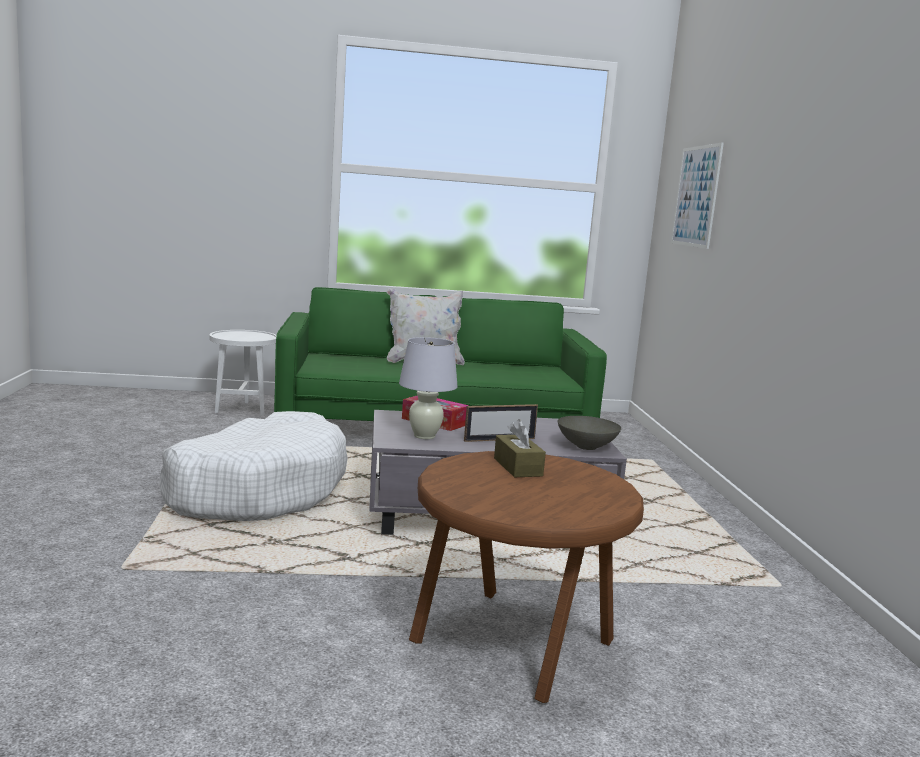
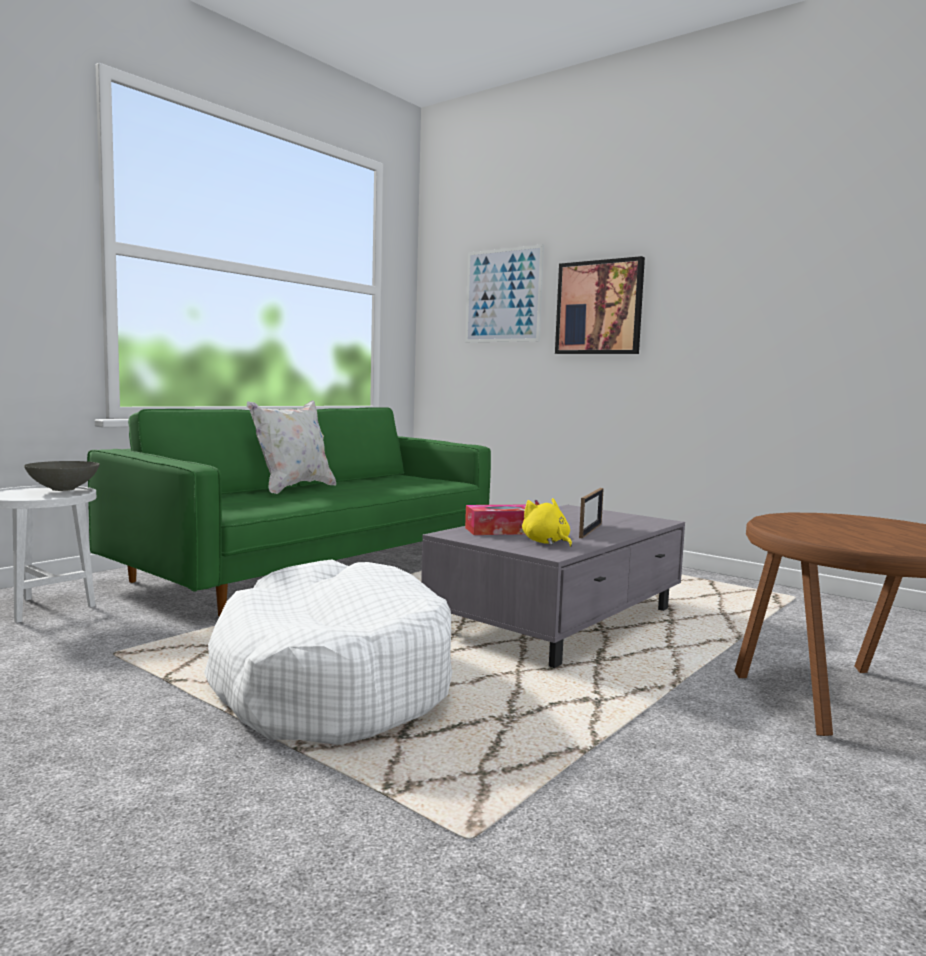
camera: 45 degrees left, 5 degrees down
(425, 436) = (546, 542): white table lamp -> yellow plush toy
(517, 467) = (811, 524): brown tissue box -> none
(586, 446) = (641, 520): grey bowl -> grey bowl (62, 489)
(744, 216) = (599, 307): none -> picture

